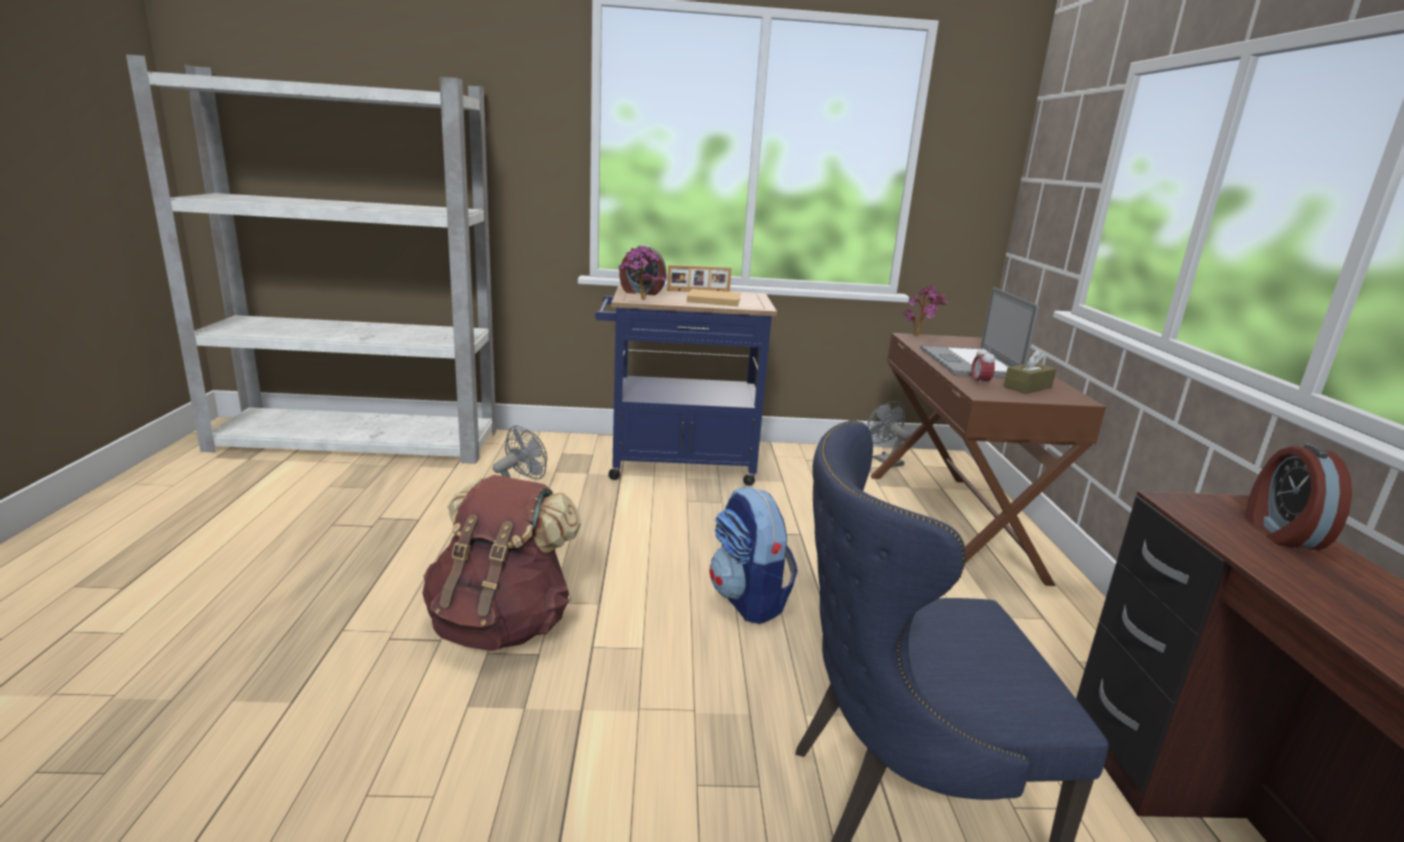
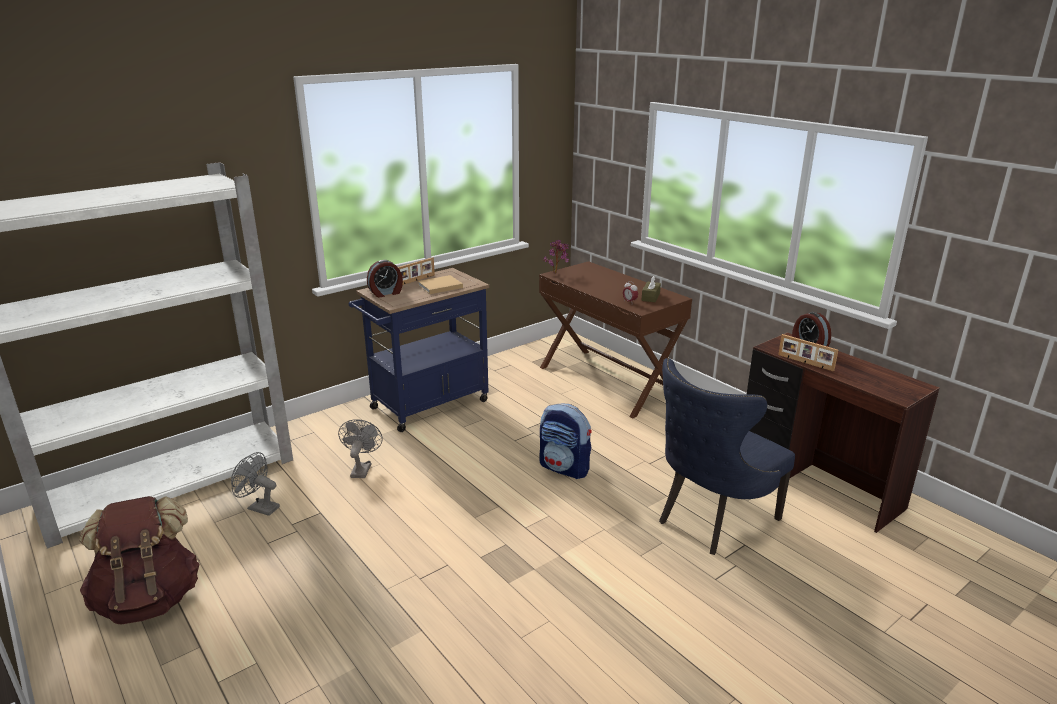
camera: 35 degrees left, 5 degrees up
(502, 624) = (466, 541): brown backpack -> brown backpack (149, 599)
(640, 300) = (401, 301): potted plant -> none
(884, 460) = (535, 353): grey fan -> grey fan (259, 507)
(968, 362) = (606, 287): laptop -> none
(1239, 551) = (805, 363): none -> picture frame

